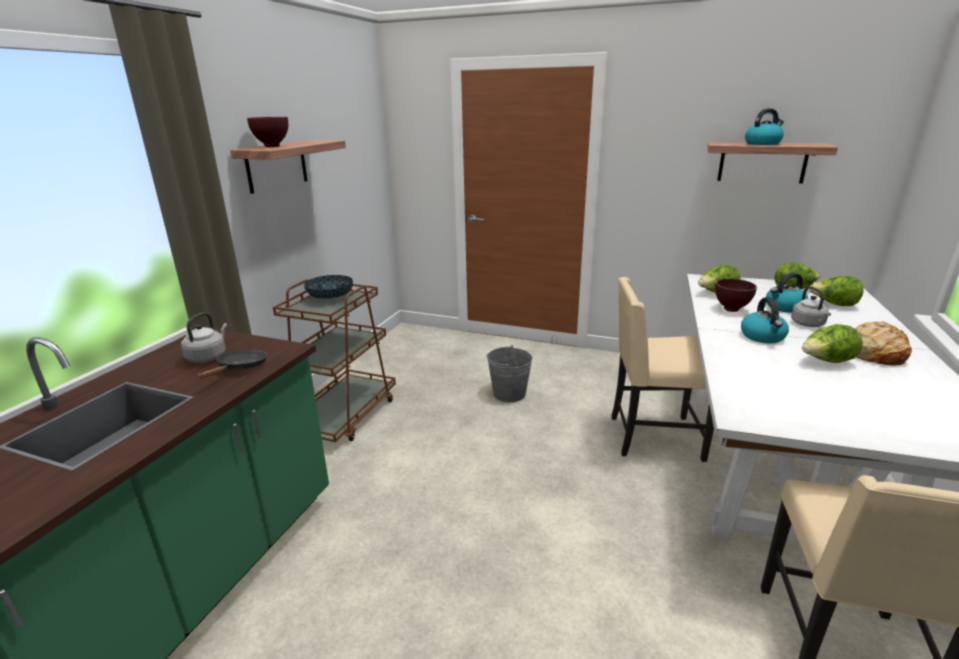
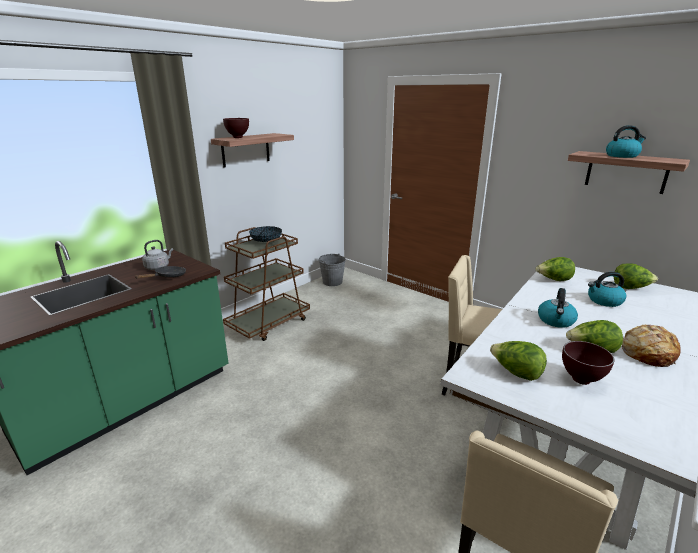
camera: 20 degrees right, 0 degrees up
(509, 393) = (387, 331): grey bucket -> grey bucket (332, 282)
(731, 309) = (552, 295): brown bowl -> brown bowl (581, 379)
(808, 324) = (611, 318): grey kettle -> none
(833, 304) = (656, 306): lettuce -> lettuce (516, 373)

